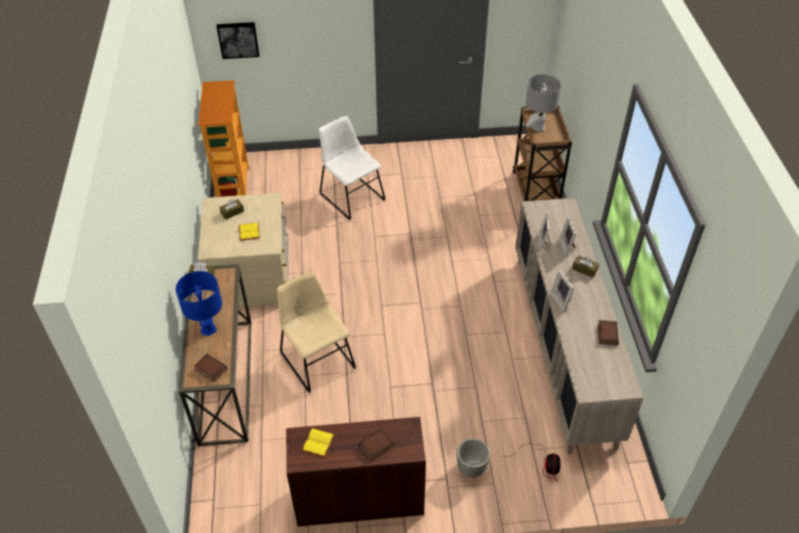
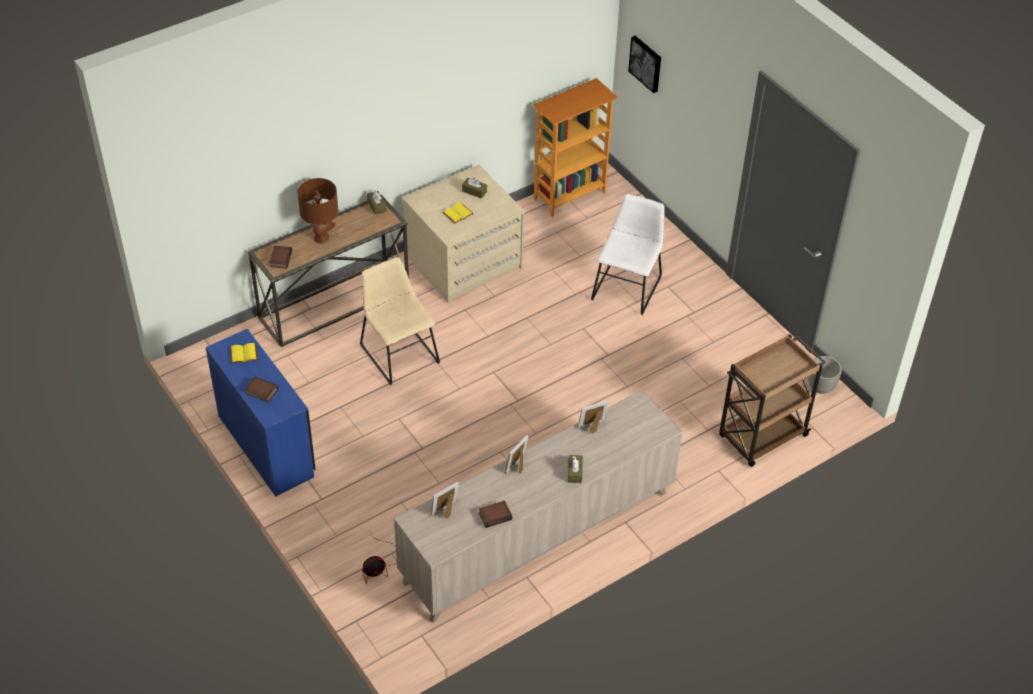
camera: 60 degrees right, 0 degrees up
(208, 329) = (321, 238): blue table lamp -> brown table lamp
(316, 358) = (398, 351): beige chair -> beige chair turned 60 degrees counterclockwise
(359, 498) = (267, 445): brown desk -> blue desk
(472, 468) = (343, 513): planter -> planter (821, 388)
(538, 127) = (773, 362): grey table lamp -> none
(567, 246) = (600, 448): picture frame -> picture frame (446, 511)

